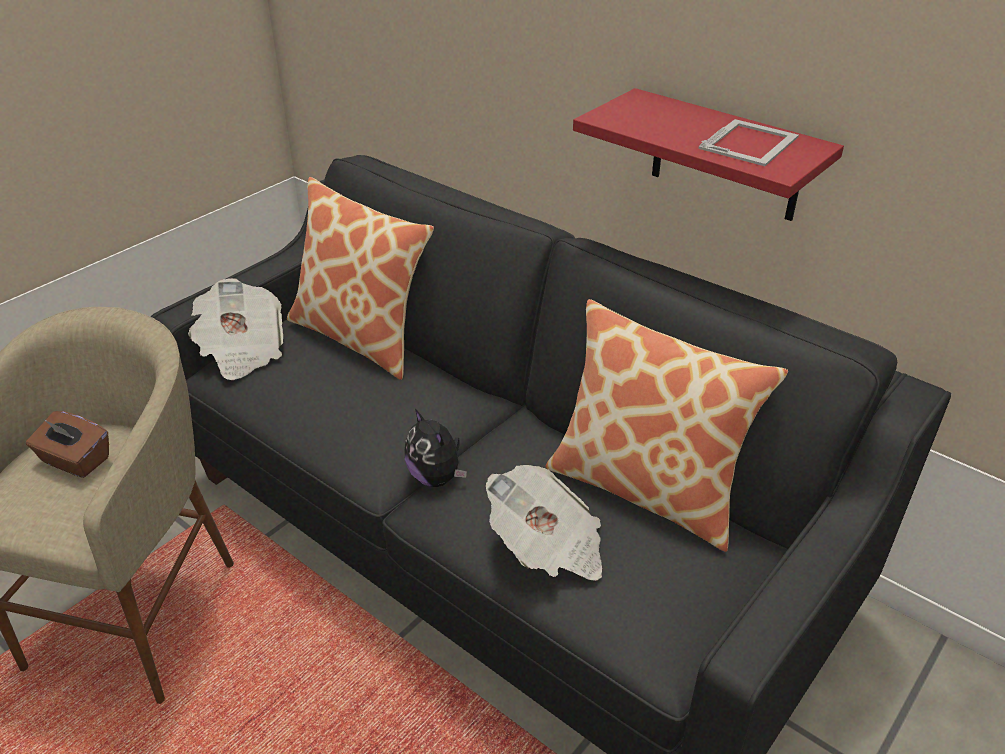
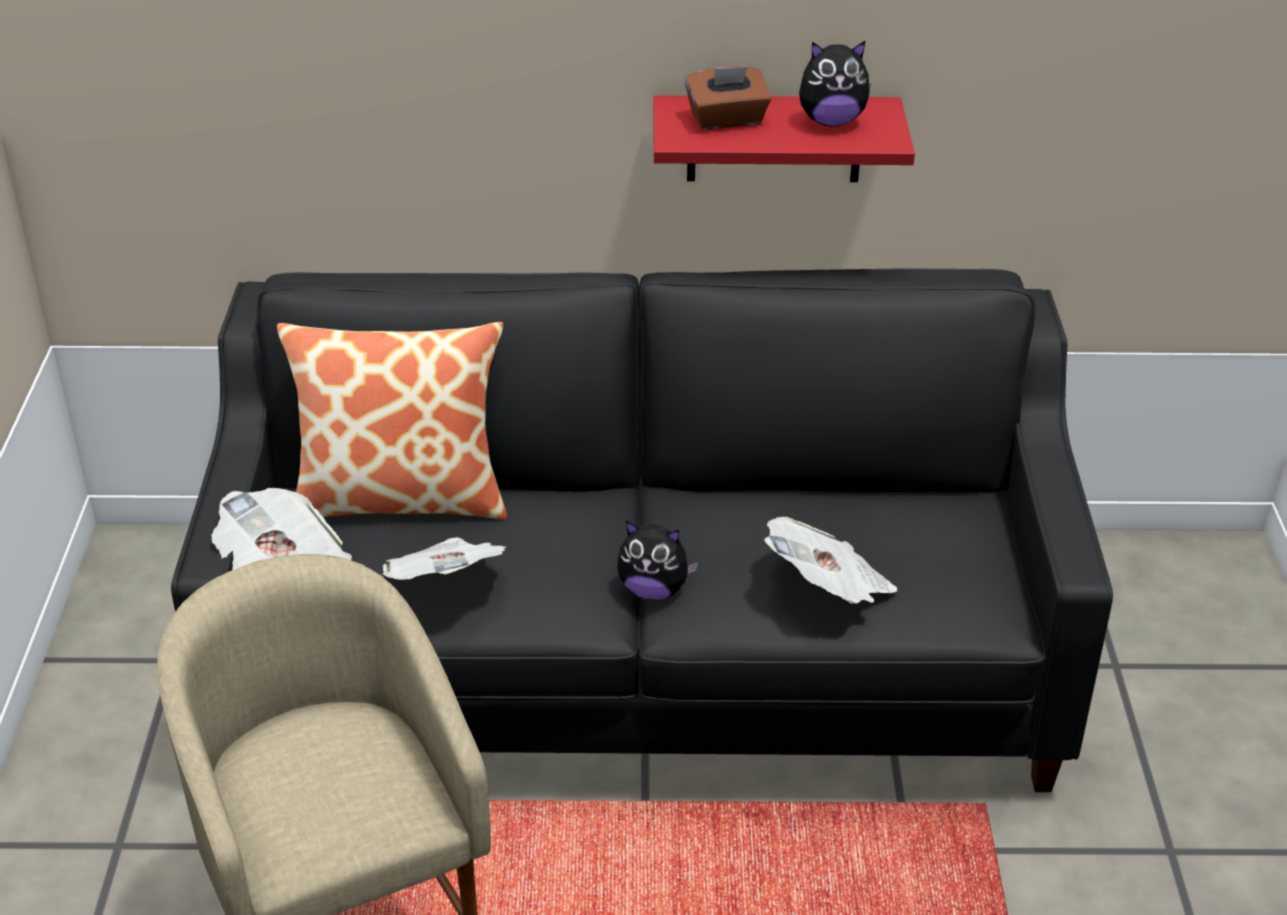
camera: 40 degrees left, 0 degrees up
(75, 461) = (312, 761): brown tissue box -> brown tissue box (727, 120)
(313, 400) = (445, 583): none -> newspaper
(647, 488) = (847, 499): pillow -> none
(750, 142) = (831, 121): picture frame -> plush toy

